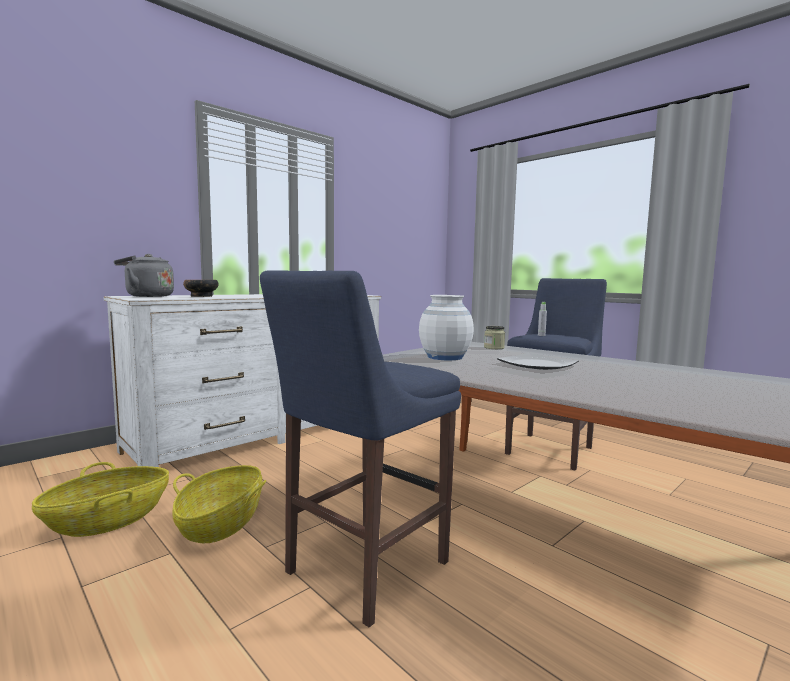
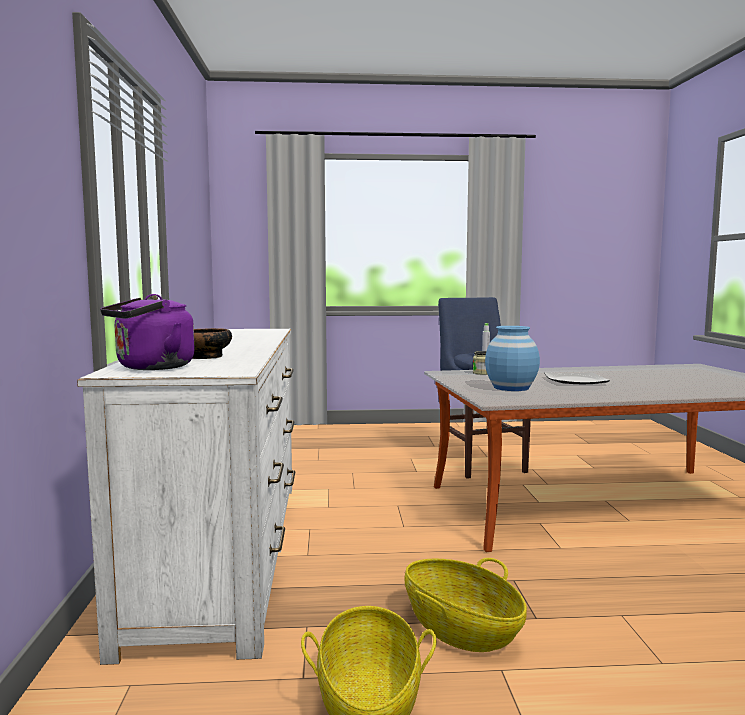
camera: 50 degrees left, 0 degrees up
(147, 296) = (151, 367): grey kettle -> purple kettle
(361, 570) = (612, 589): blue stool -> none
(444, 357) = (511, 388): white vase -> blue vase

